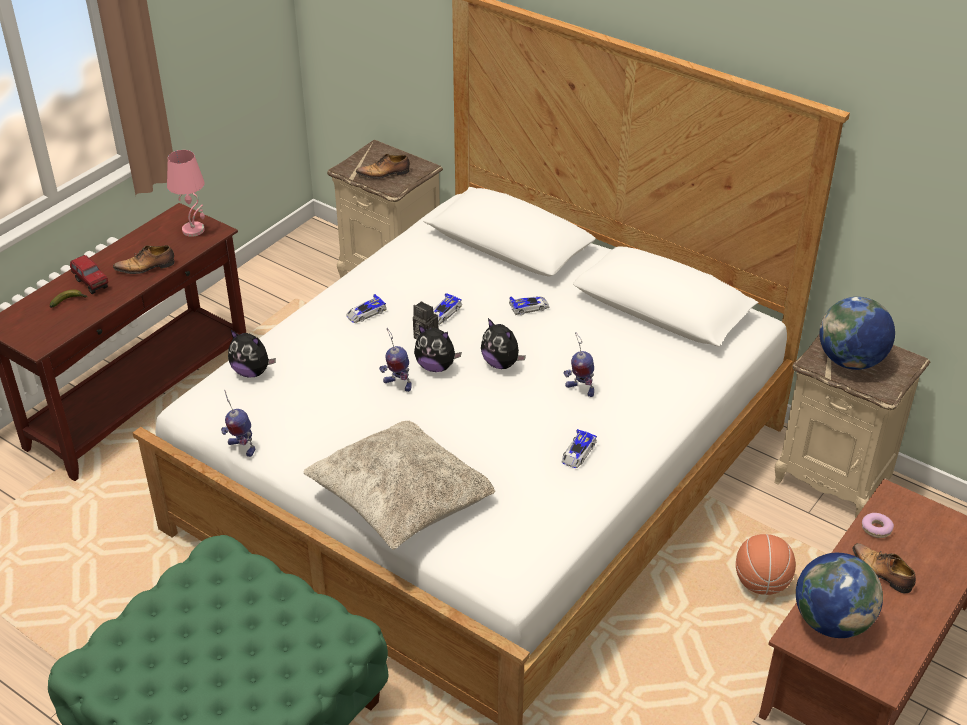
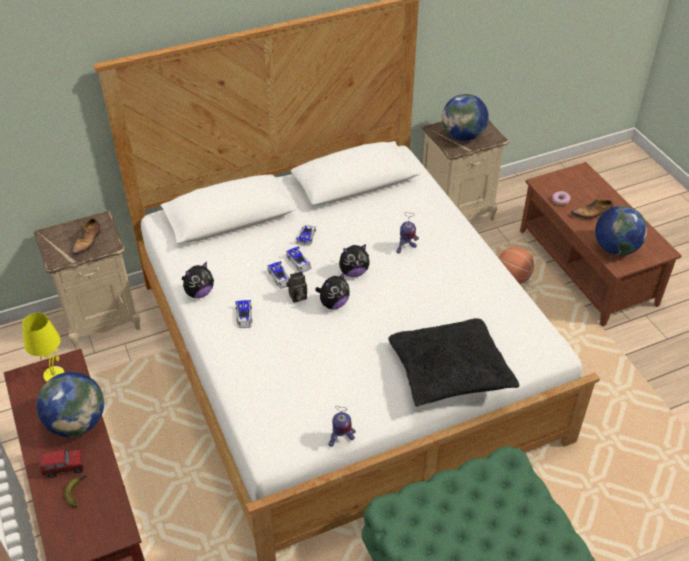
camera: 60 degrees left, 5 degrees up
(146, 267) = (77, 423): shoe -> globe
(194, 230) = (54, 375): pink table lamp -> yellow table lamp
(252, 372) = (259, 404): plush toy -> plush toy (199, 293)
(397, 384) = (338, 329): toy robot -> none
(402, 498) = (450, 372): beige pillow -> black pillow
(578, 453) = (462, 274): toy car -> toy car (299, 262)

